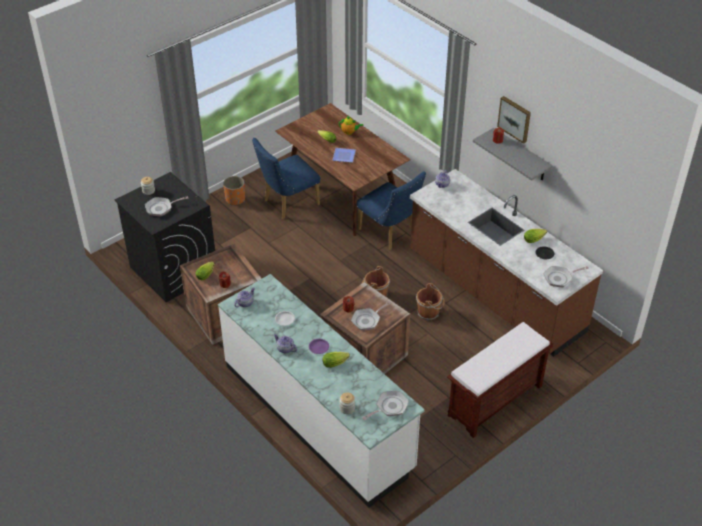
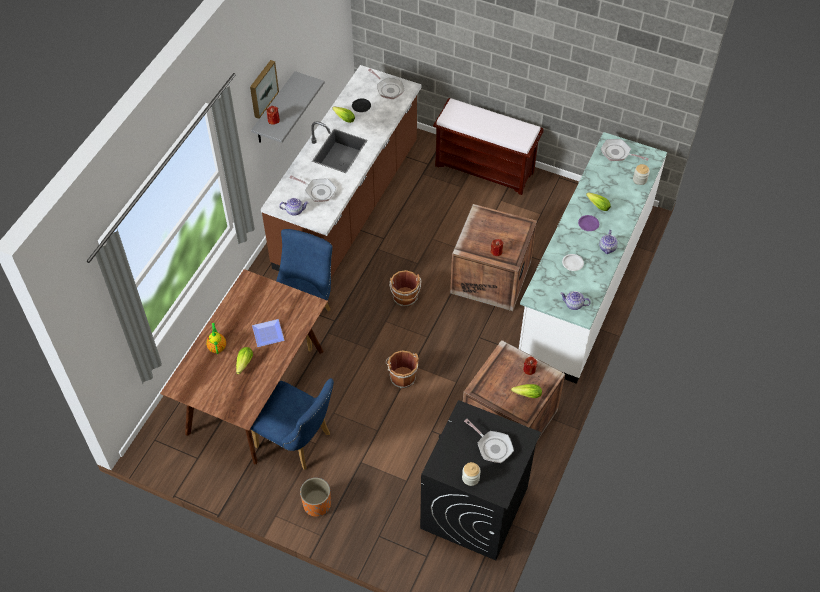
camera: 115 degrees left, 10 degrees up
(367, 320) = (502, 231): frying pan -> frying pan (318, 191)
(429, 312) = (404, 247): brown bucket -> brown bucket (402, 376)

